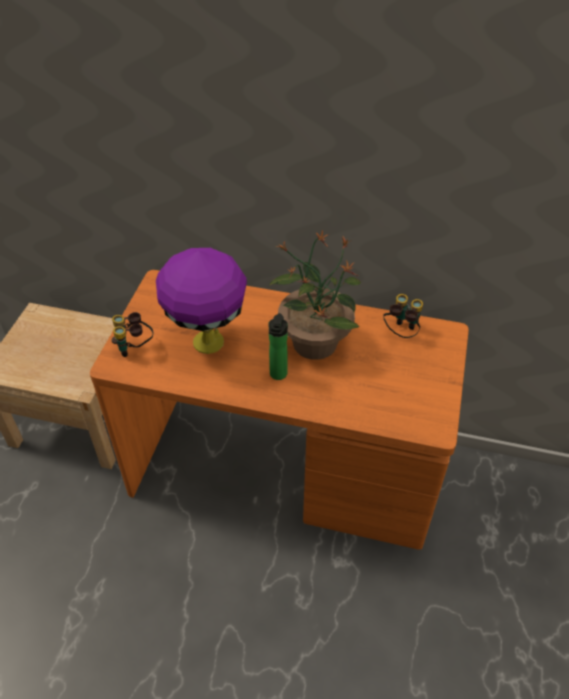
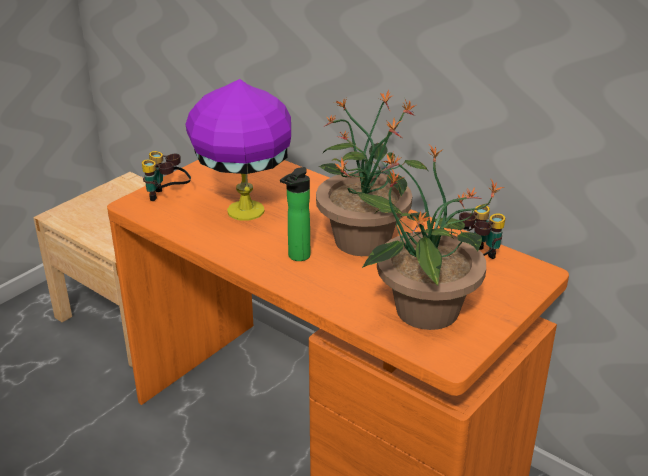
camera: 25 degrees right, 15 degrees down
(396, 394) = (425, 311): none -> potted plant

